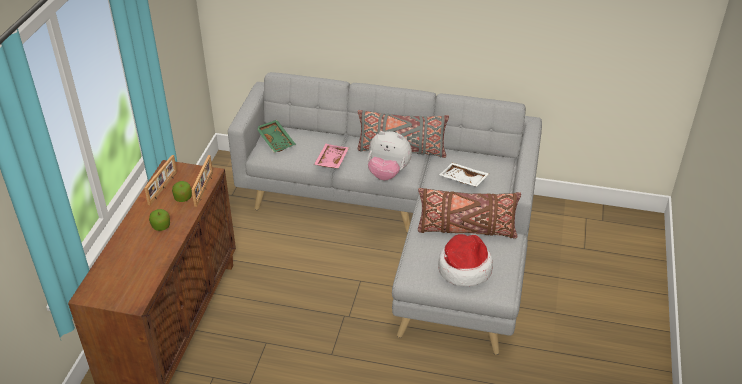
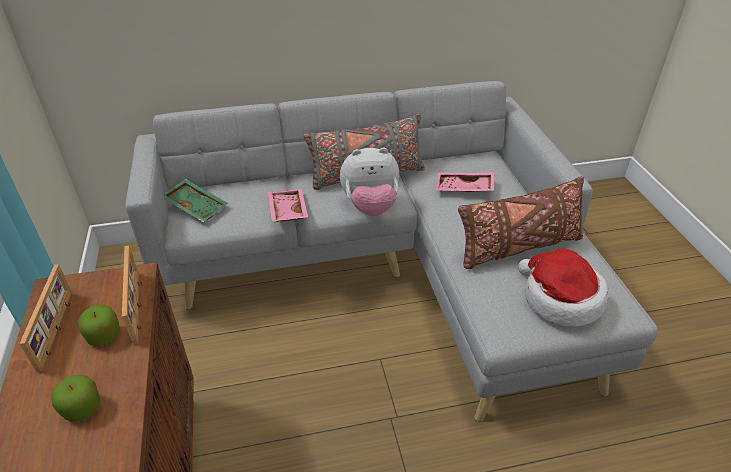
camera: 25 degrees left, 0 degrees up
(463, 180) = (464, 189): white tray -> pink tray

